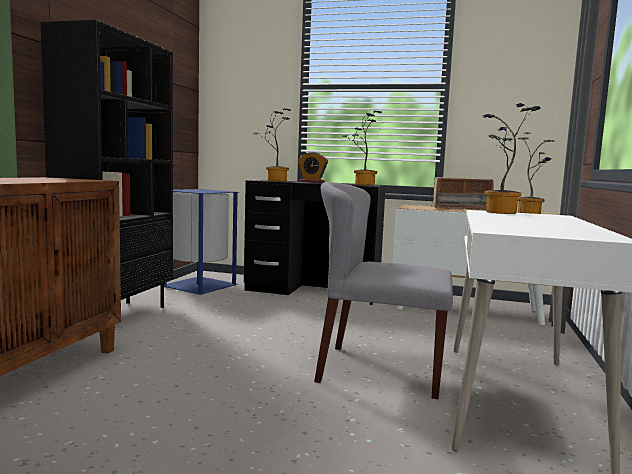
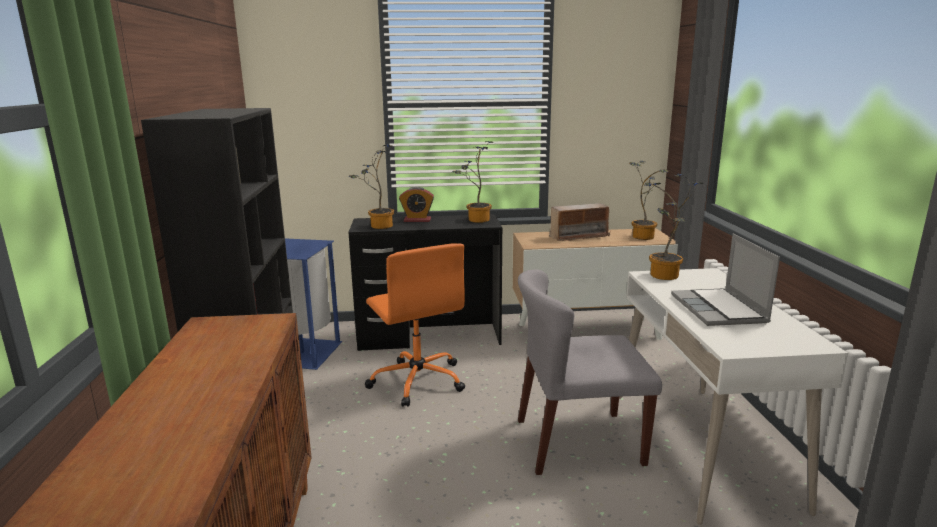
camera: 20 degrees left, 10 degrees up
(273, 312) = (417, 380): none -> orange office chair
(527, 222) = (720, 309): none -> laptop

